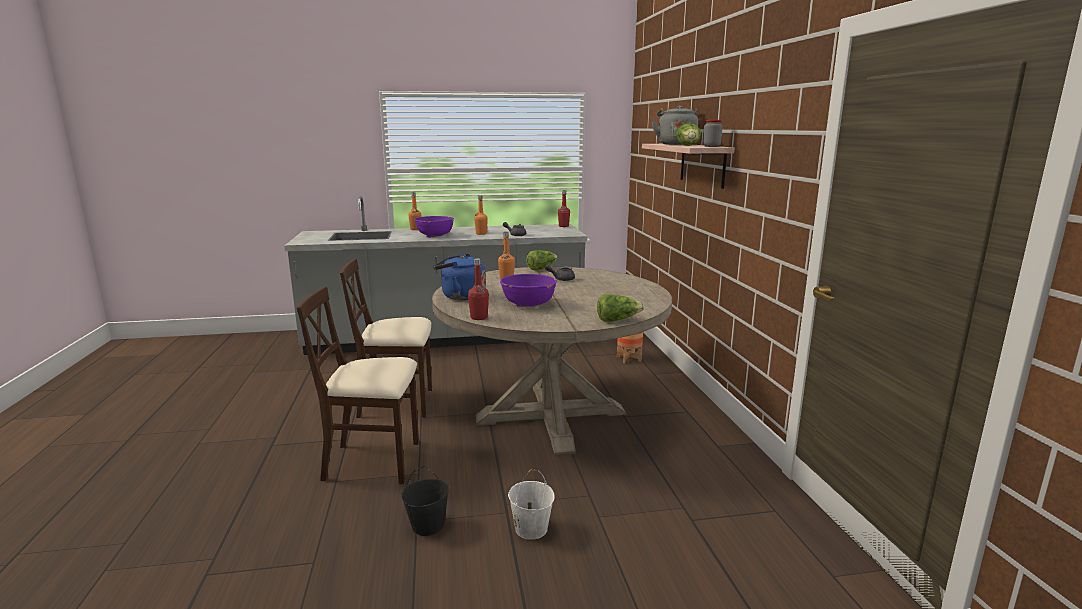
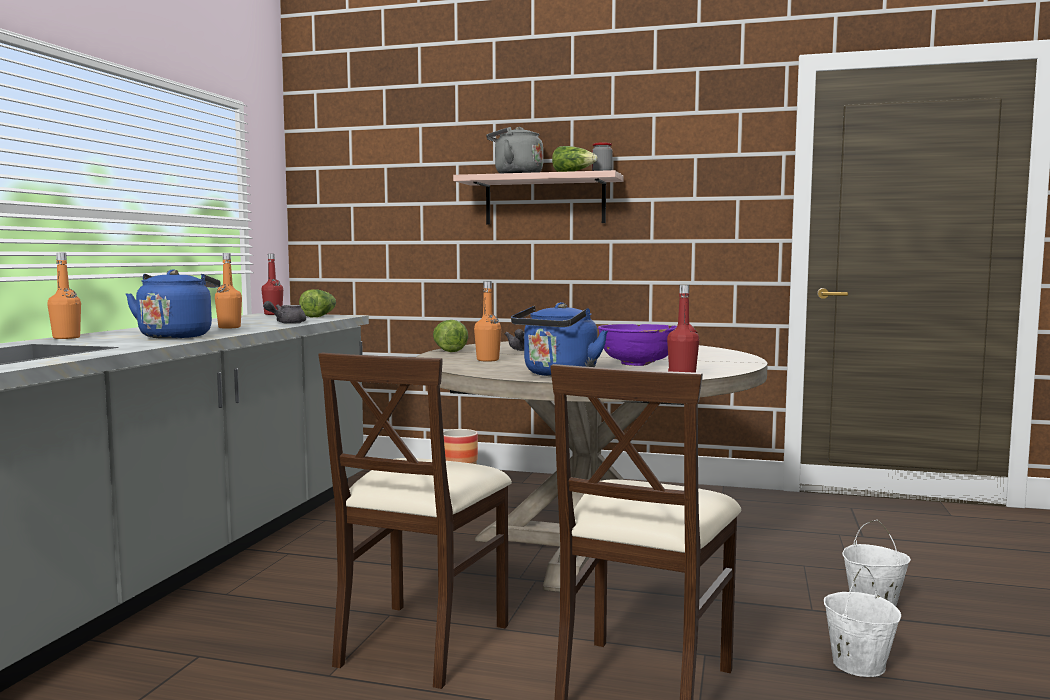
camera: 65 degrees left, 10 degrees down
(428, 525) = (857, 664): black bucket -> white bucket
(435, 236) = (177, 336): purple bowl -> blue kettle
(617, 320) = (733, 354): lettuce -> lettuce (319, 316)

